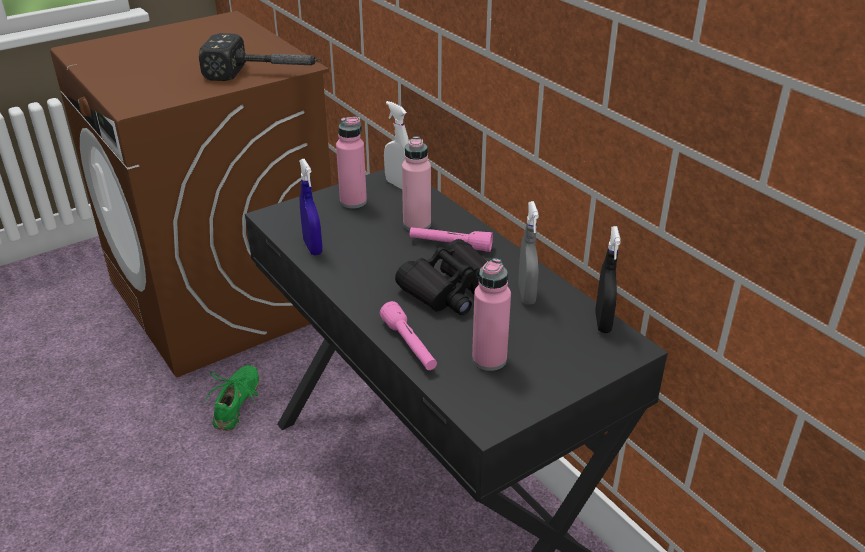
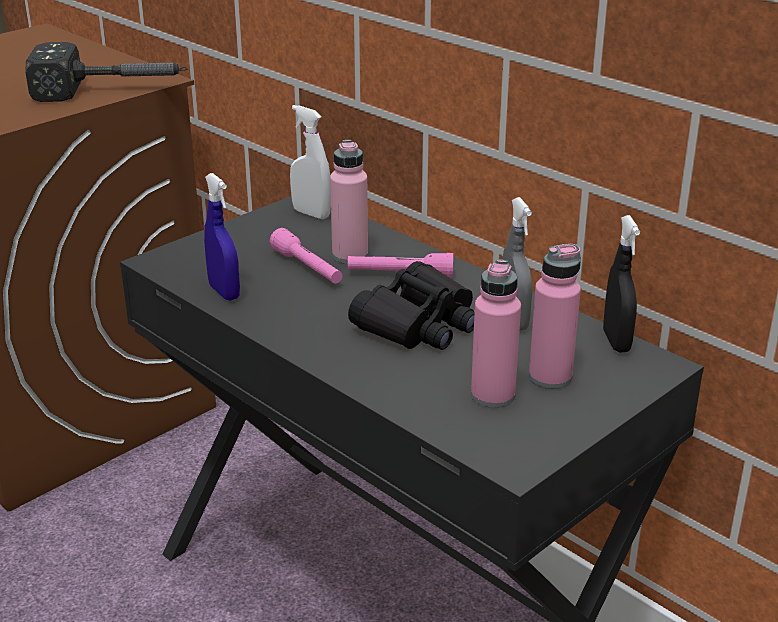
camera: 10 degrees left, 5 degrees down
(237, 403) = (101, 535): green shoe -> none
(353, 202) = (259, 237): pink bottle -> pink bottle (550, 377)
(409, 345) = (387, 390): pink flashlight -> pink flashlight (307, 268)

